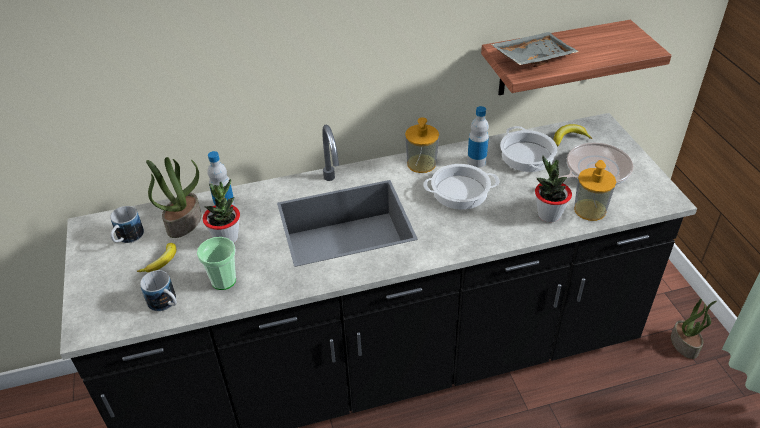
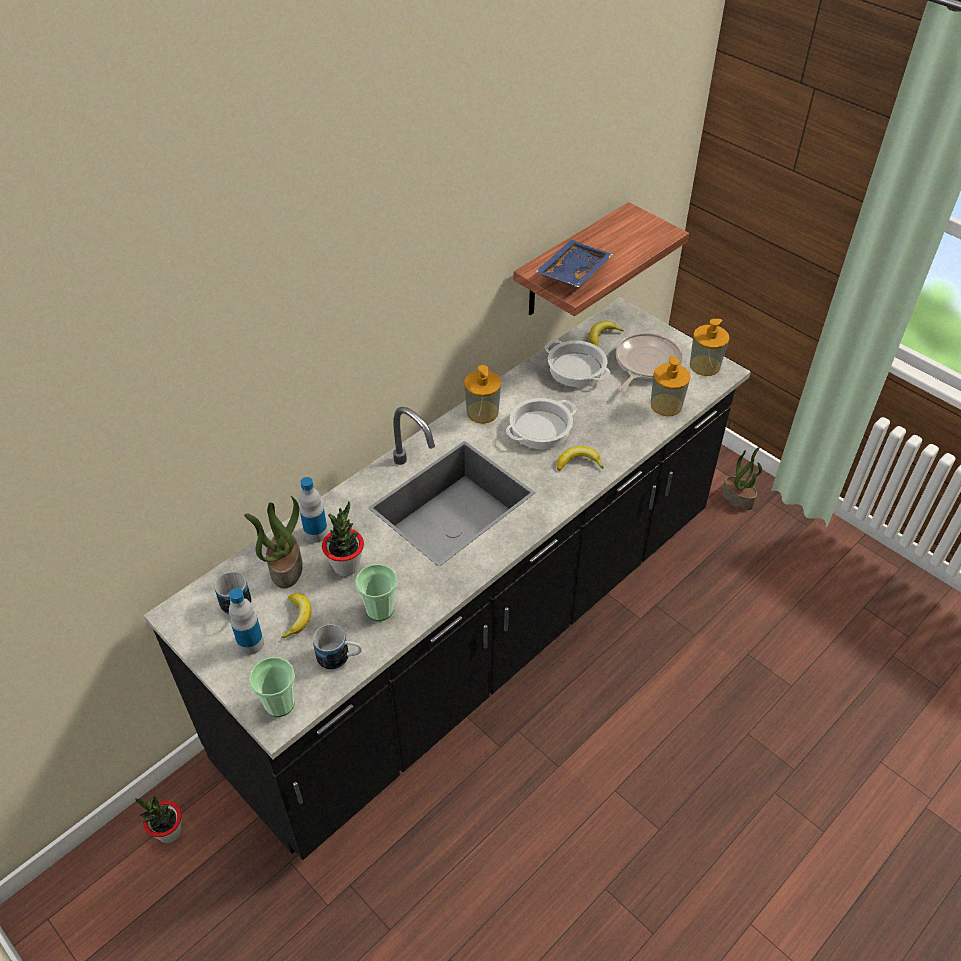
camera: 30 degrees left, 5 degrees up
(97, 319) = (279, 704): none -> cup
(473, 229) = (578, 462): none -> banana
(476, 161) = (533, 391): bottle -> bottle (251, 643)
(532, 58) = (572, 272): grey tray -> blue tray
(548, 215) = (635, 423): potted plant -> potted plant (169, 832)
(652, 189) = (705, 365): none -> soap dispenser

